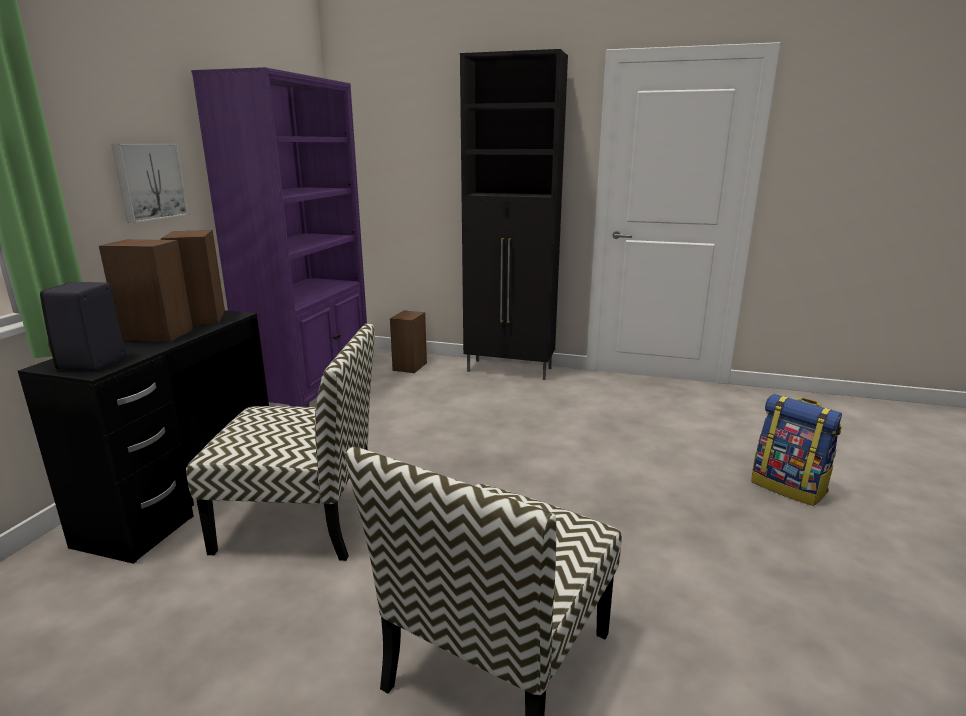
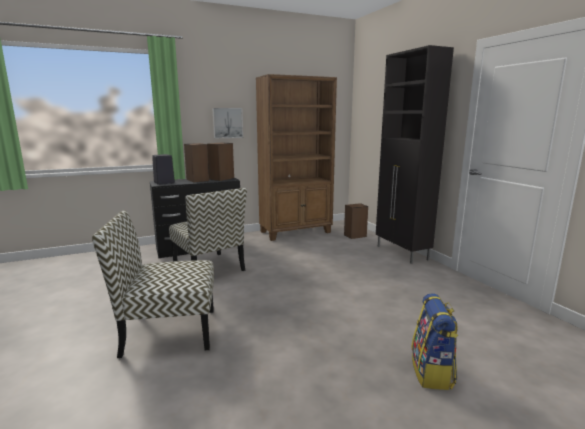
camera: 50 degrees right, 5 degrees down
(313, 391) = (296, 232): purple bookcase -> brown bookcase

